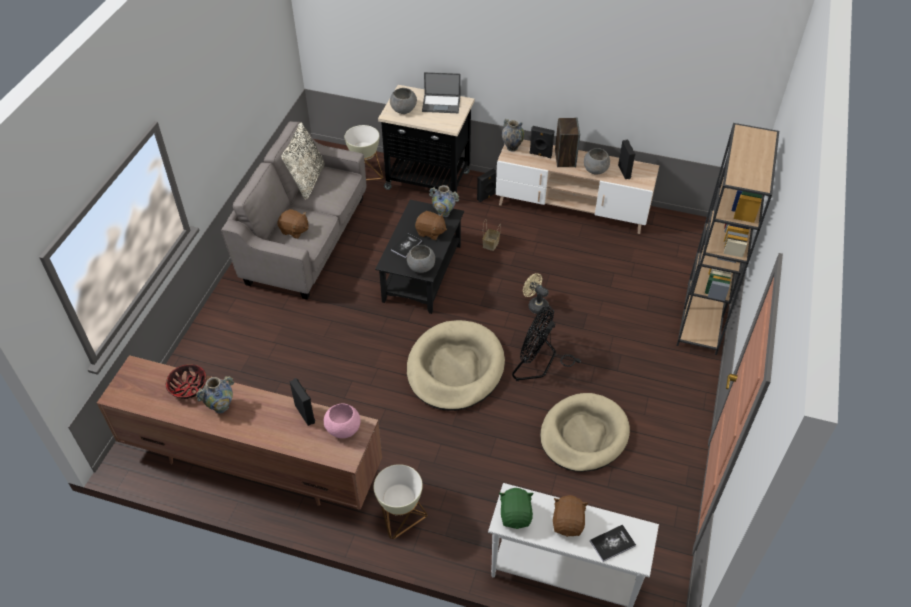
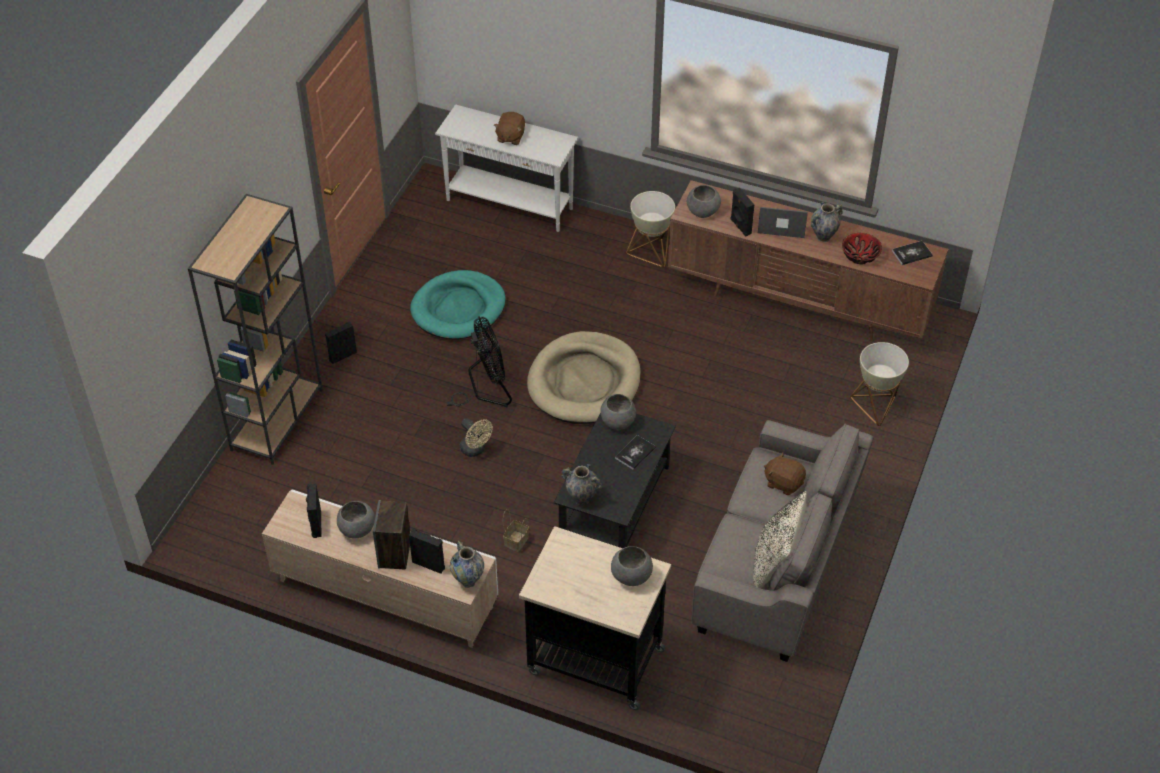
camera: 175 degrees left, 0 degrees up
(343, 429) = (703, 212): pink bowl -> grey bowl
(365, 174) = (694, 683): planter -> planter (875, 406)
(430, 232) = (602, 470): brown plush toy -> none
(442, 103) = (571, 586): laptop -> laptop (781, 223)
(487, 197) = (508, 623): black speaker -> black speaker (342, 355)
(516, 515) = (553, 144): green plush toy -> none
(541, 360) = (484, 385): black fan -> black fan turned 45 degrees counterclockwise
(583, 435) = (458, 308): beige dog bed -> turquoise dog bed
(612, 543) = (478, 123): book -> book (912, 253)

